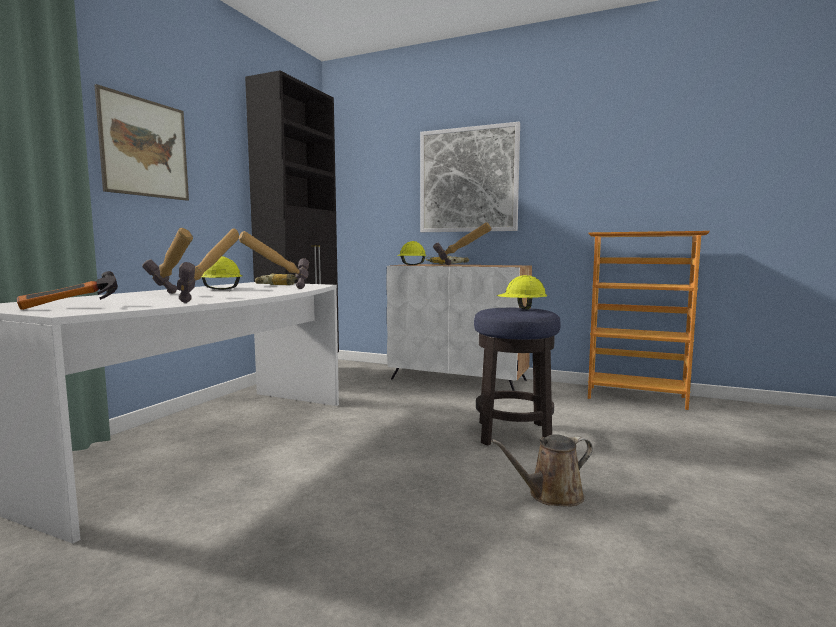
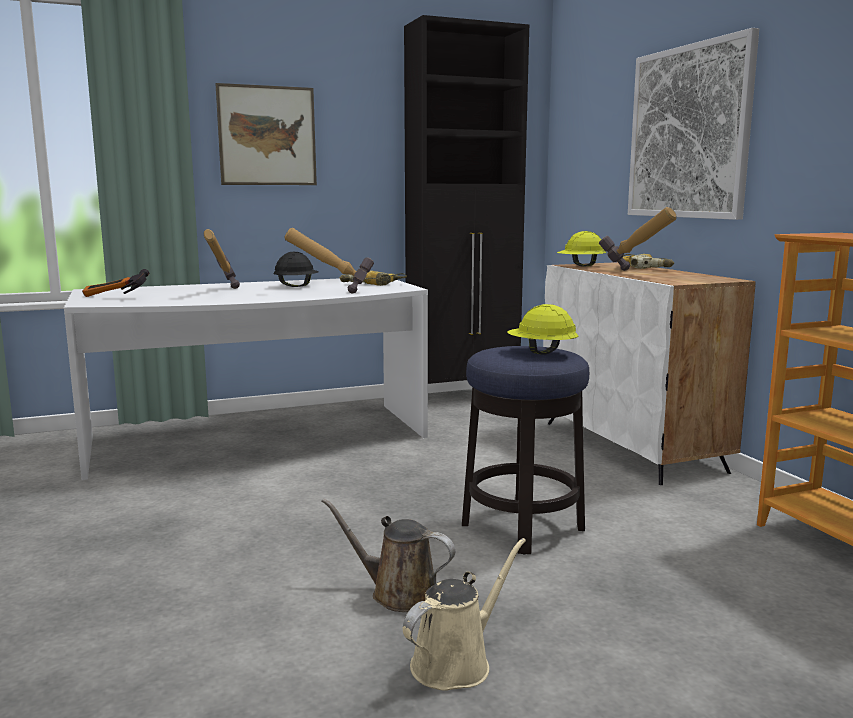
camera: 45 degrees right, 5 degrees up
(213, 300) = (212, 301): hammer -> none
(222, 289) = (296, 286): yellow hard hat -> black hard hat
(661, 513) = (456, 662): none -> beige watering can

